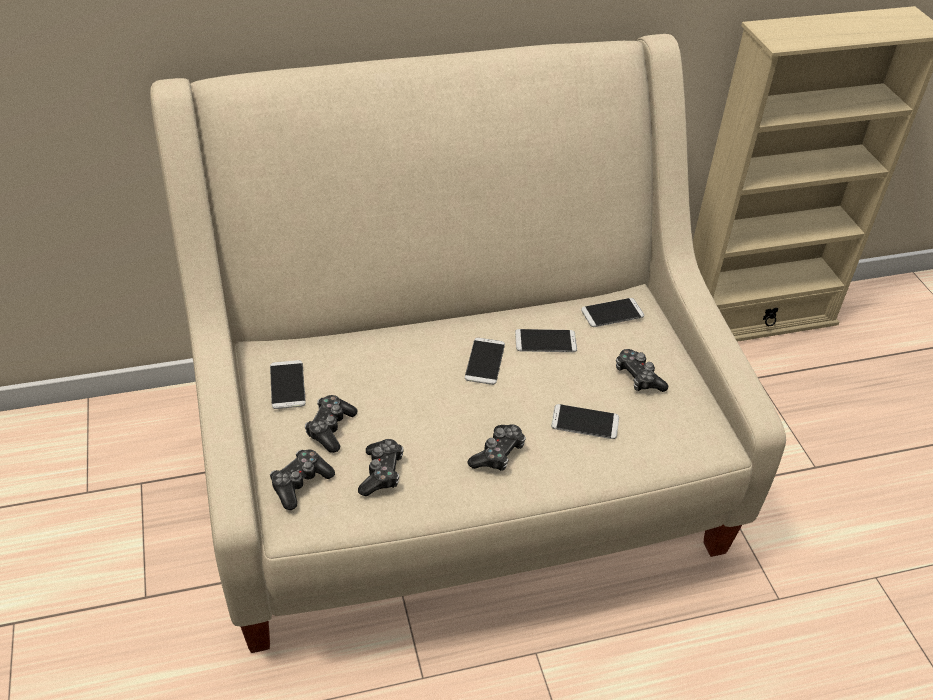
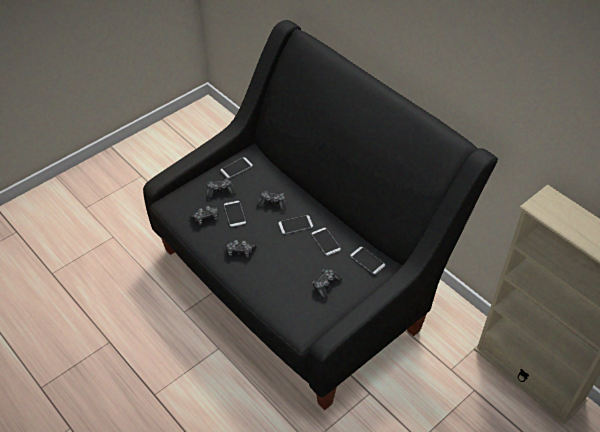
camera: 65 degrees right, 5 degrees up
(300, 484) = (185, 196): game controller -> game controller (272, 204)
(459, 477) = (300, 279): beige sofa -> black sofa
(585, 422) = (280, 275): phone -> phone (234, 214)

